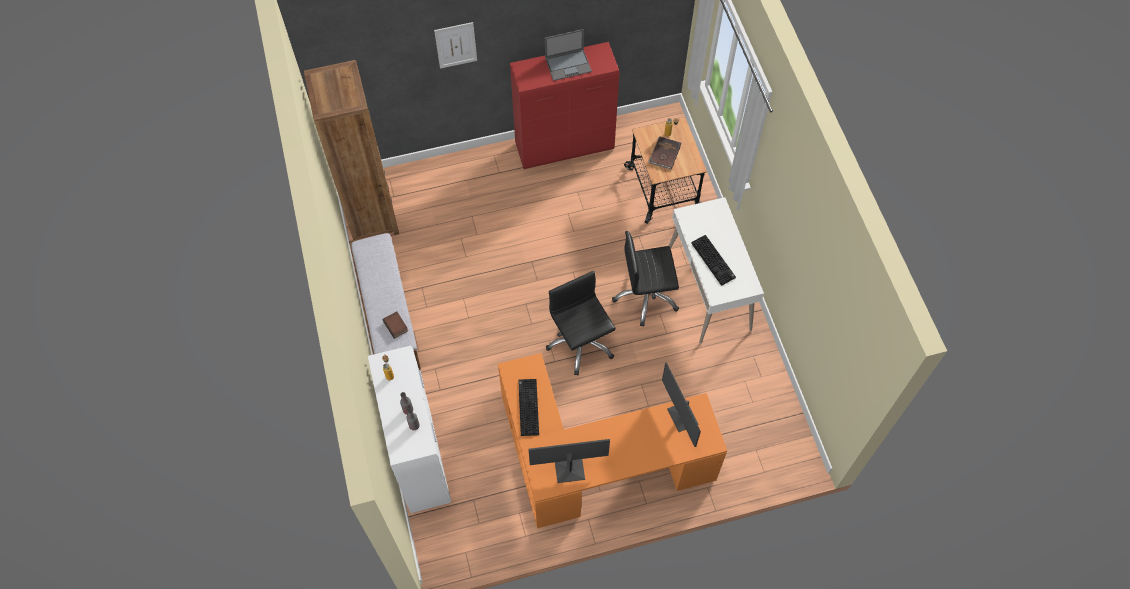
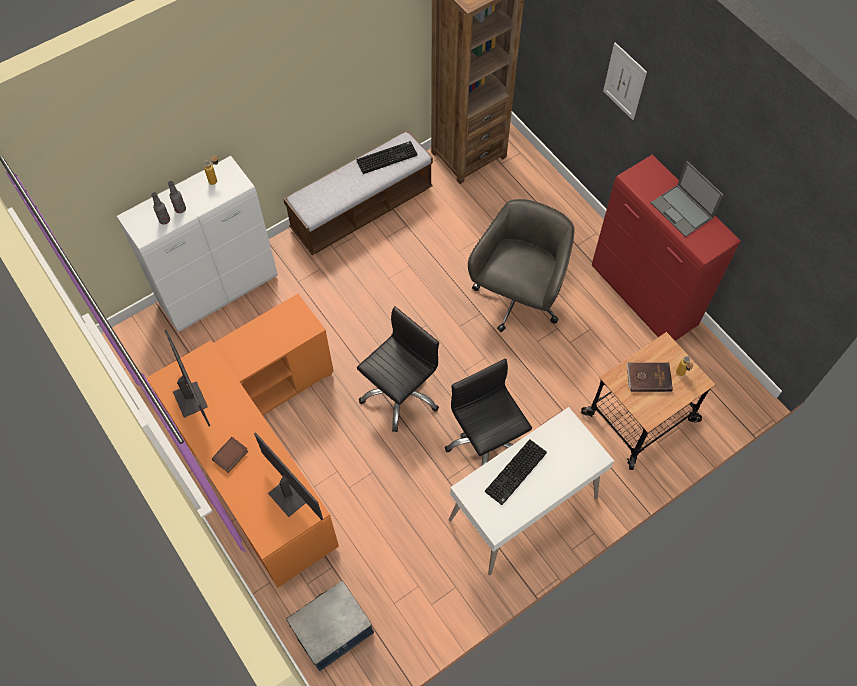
camera: 70 degrees right, 0 degrees up
(396, 326) = (325, 201): book -> book (231, 456)
(527, 407) = (256, 337): keyboard -> keyboard (387, 157)
(528, 230) = (518, 297): none -> grey office chair
(681, 417) = (289, 495): monitor -> monitor turned 90 degrees clockwise
(761, 451) = (333, 631): none -> storage box

